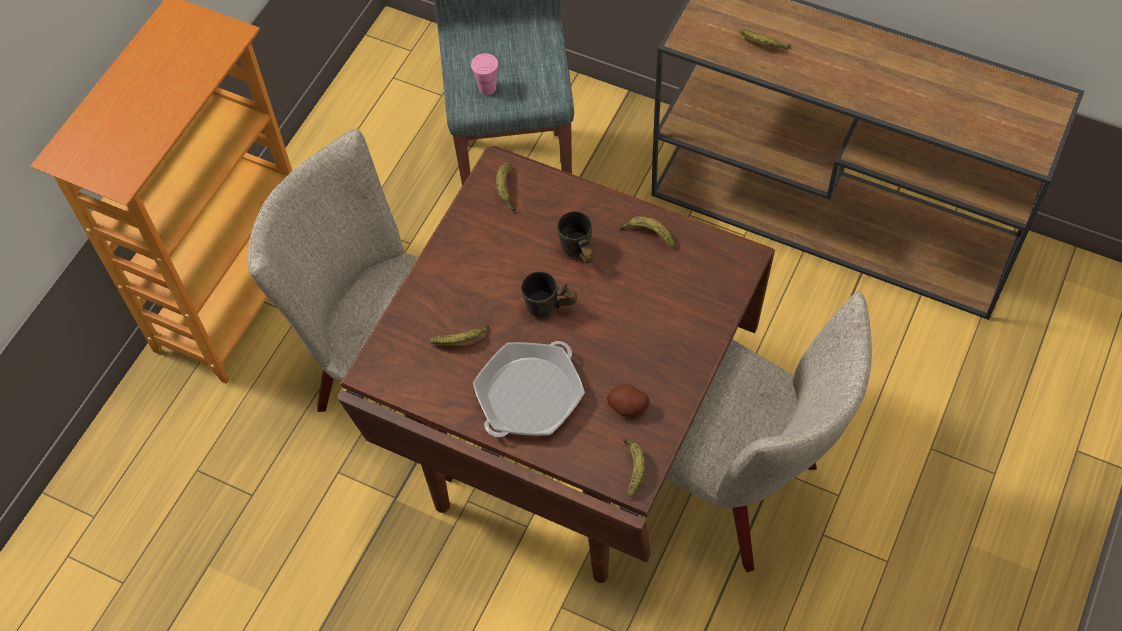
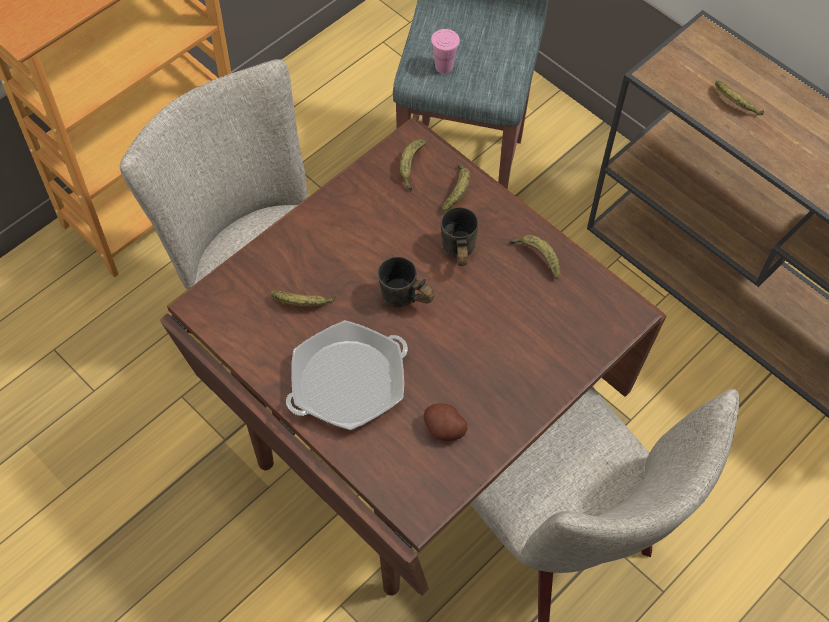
camera: 15 degrees right, 0 degrees up
(634, 468) = (424, 496): banana -> banana (457, 191)

